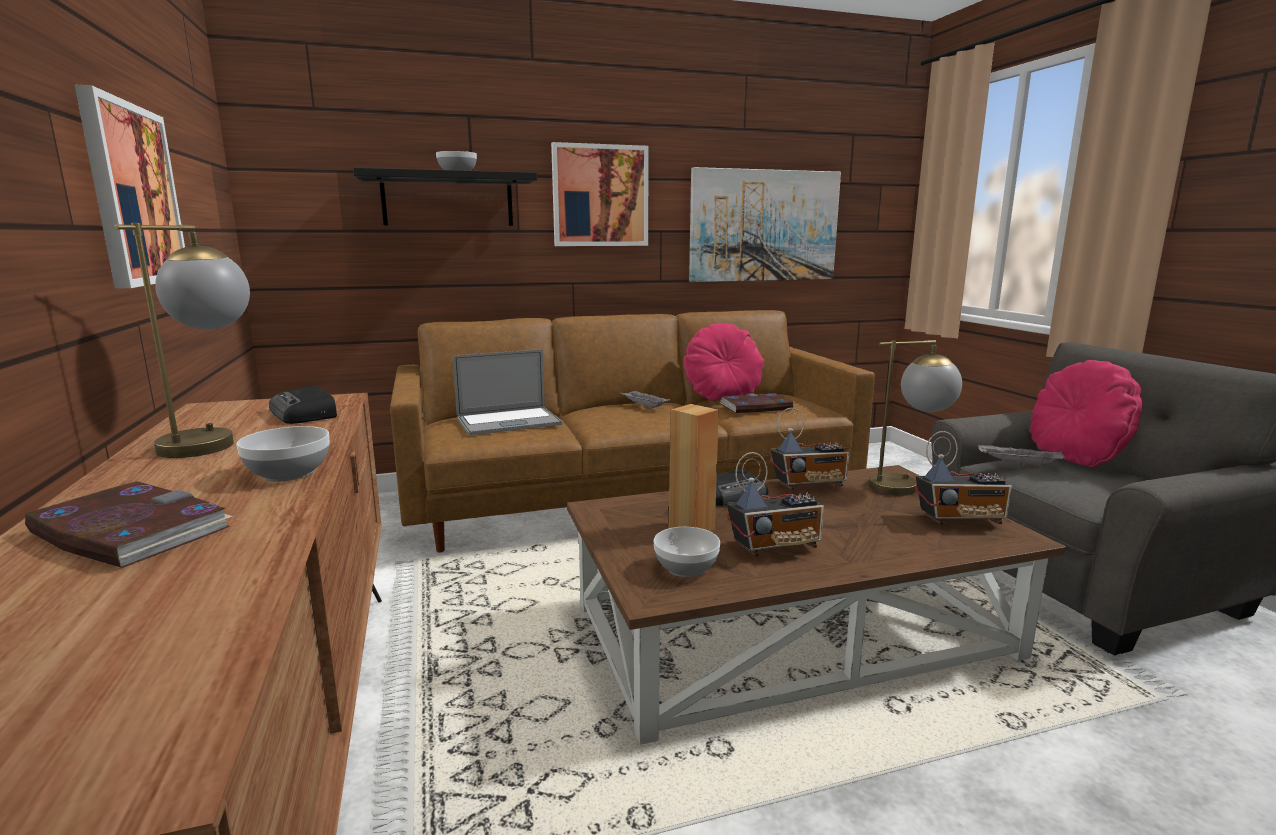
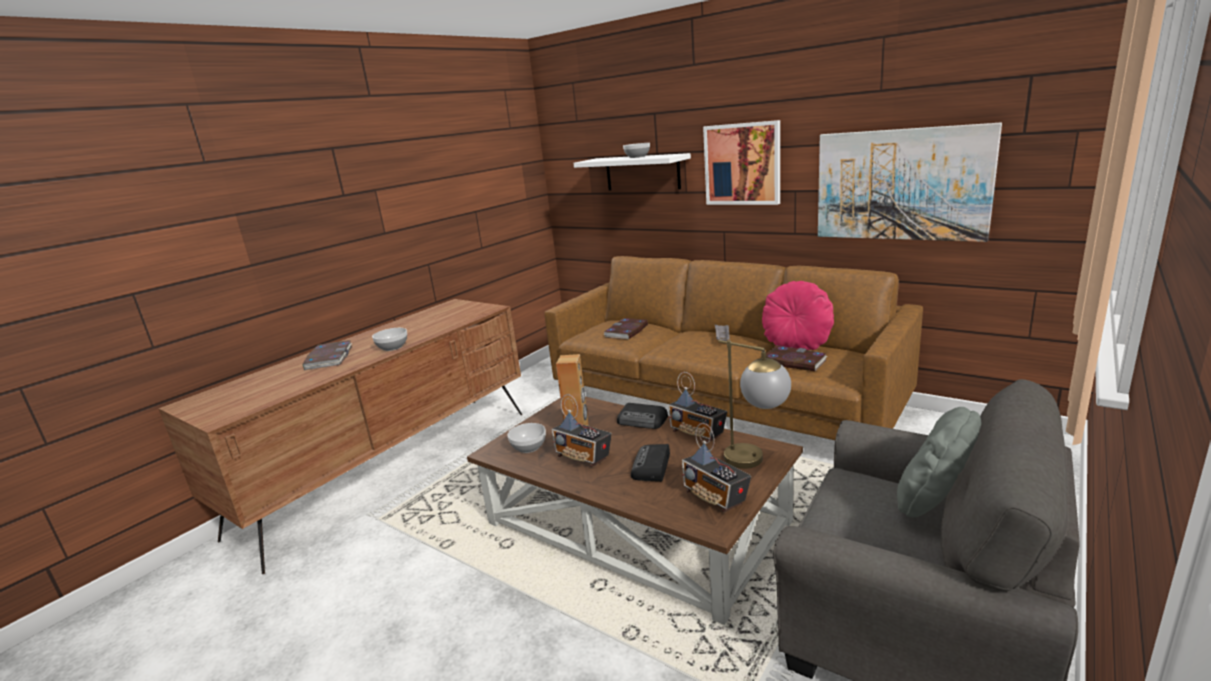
camera: 55 degrees right, 5 degrees up
(133, 195) = (430, 208): picture -> none
(214, 440) = (415, 323): table lamp -> none
(304, 414) = (463, 315): radio -> radio (651, 467)
(448, 200) = (642, 172): black shelf -> white shelf
(509, 422) = (626, 331): laptop -> book
(1017, 465) = (850, 484): grey tray -> none
(1075, 459) = (933, 506): pink pillow -> grey pillow

